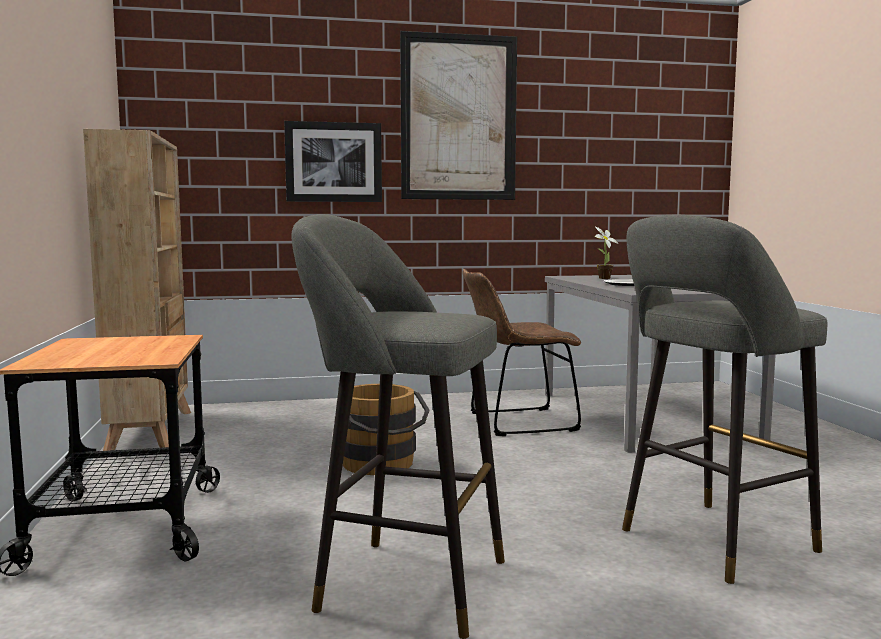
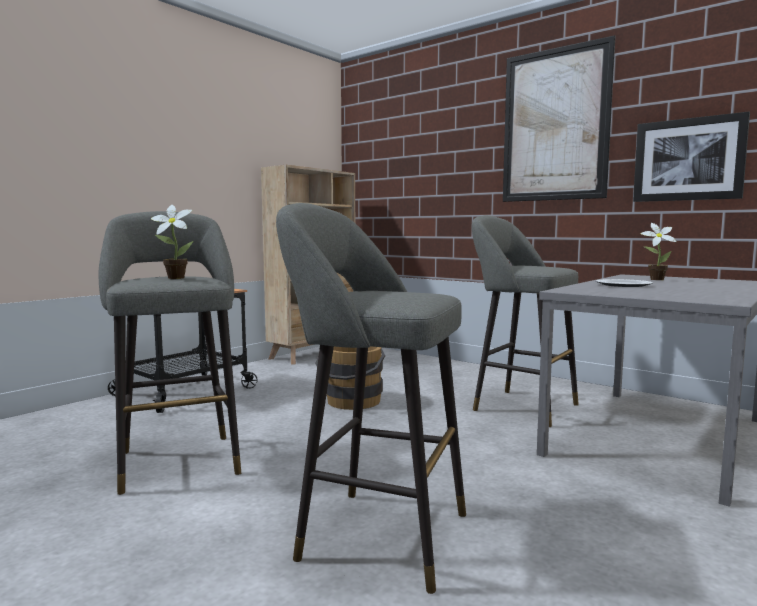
camera: 50 degrees right, 0 degrees up
(333, 162) = (455, 175): picture -> picture (688, 159)
(427, 314) = (173, 278): none -> potted plant
(517, 422) = (519, 406): brown chair -> grey stool

